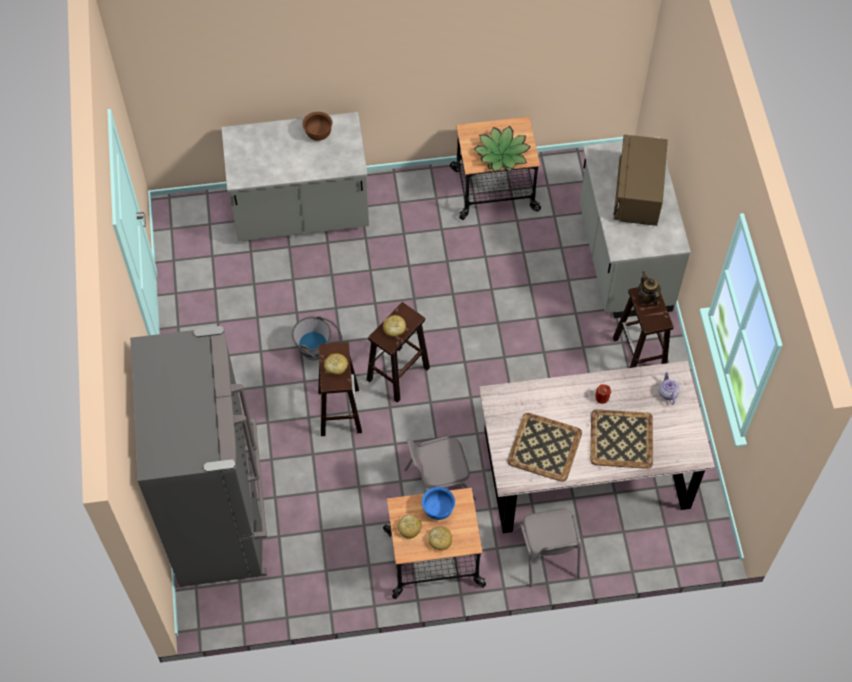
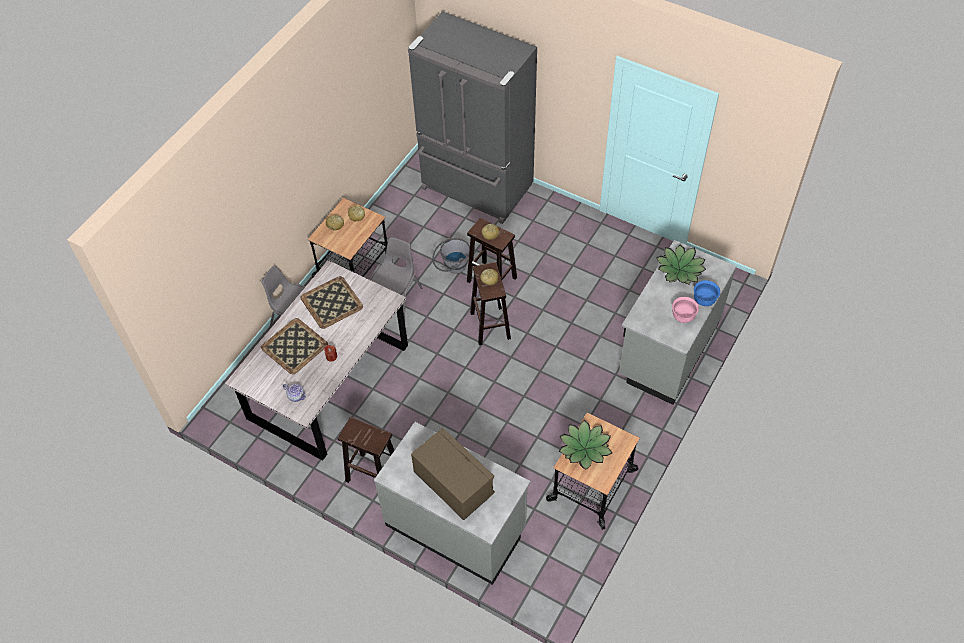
camera: 130 degrees right, 5 degrees down
(263, 165) = (679, 270): none -> potted plant
(318, 134) = (683, 316): brown bowl -> pink bowl
(319, 351) = (546, 294): grey bucket -> grey bucket (452, 267)
(438, 510) = (353, 235): blue bowl -> blue bowl (704, 300)
(647, 297) = (374, 439): teapot -> none

